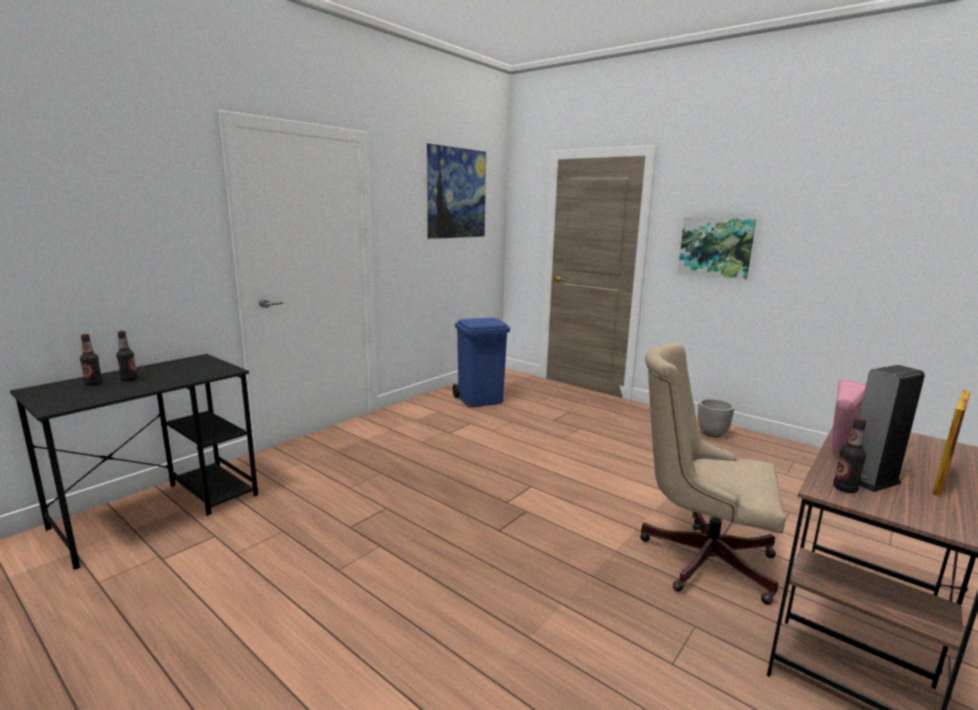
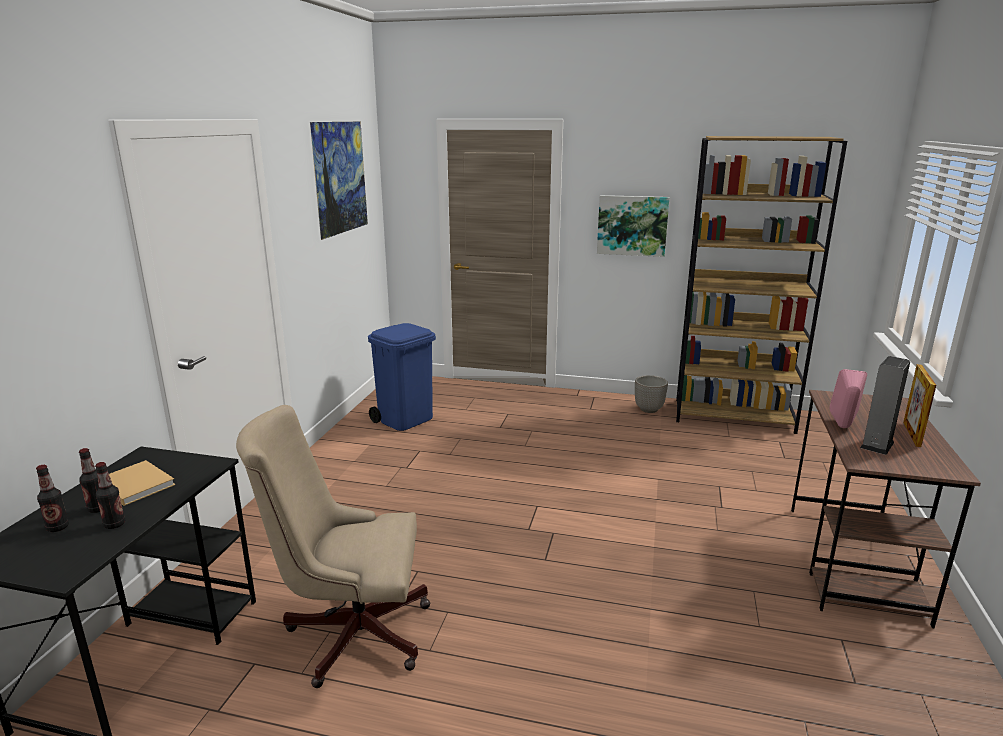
camera: 25 degrees left, 5 degrees up
(169, 371) = (135, 484): none -> beige book
(698, 557) = (717, 532): beige office chair -> beige office chair (350, 632)
(807, 457) = (734, 416): none -> brown bookcase
(845, 489) = (869, 457): bottle -> bottle (114, 524)

